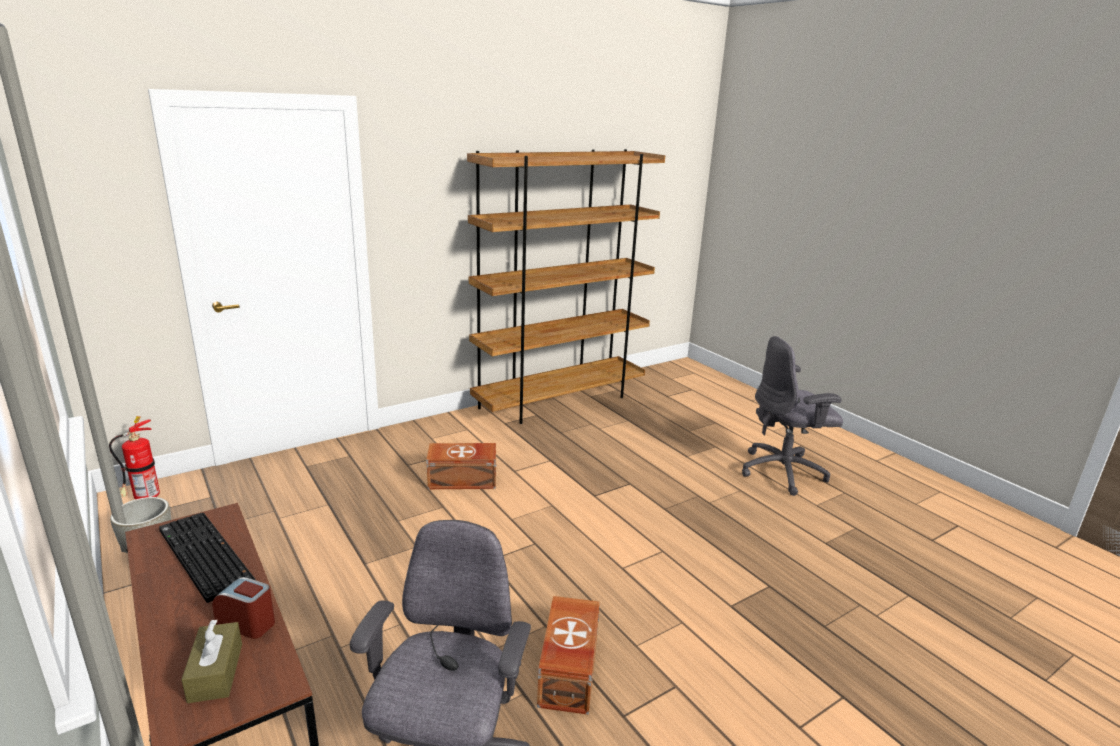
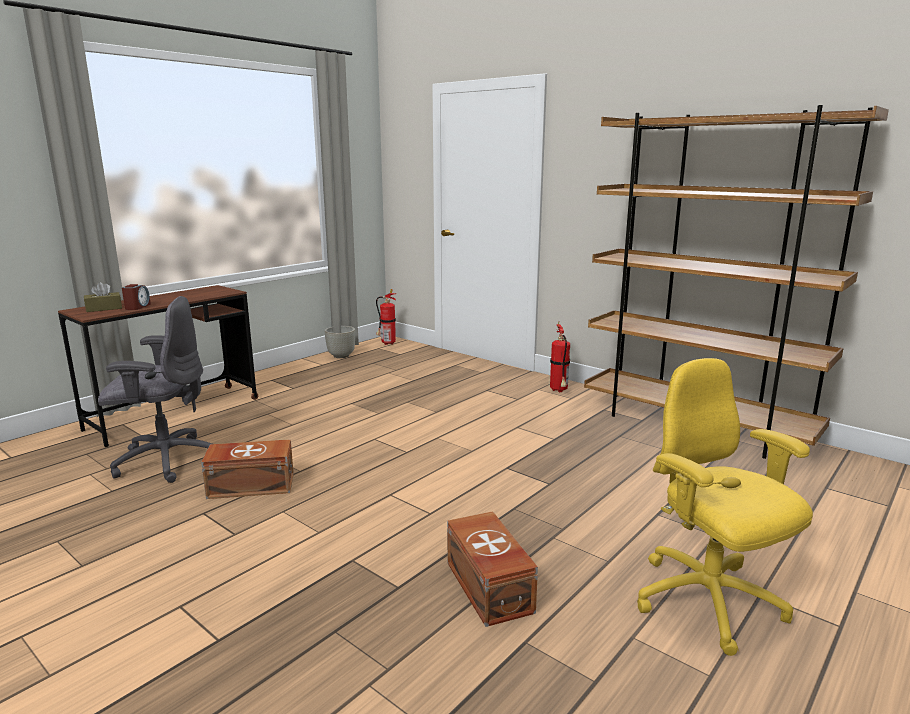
camera: 75 degrees right, 5 degrees down
(202, 557) = (194, 295): keyboard -> none
(445, 430) = (559, 391): none -> fire extinguisher
(463, 480) = (481, 411): brown storage box -> brown storage box (488, 588)
(783, 472) = (708, 602): grey office chair -> yellow office chair

